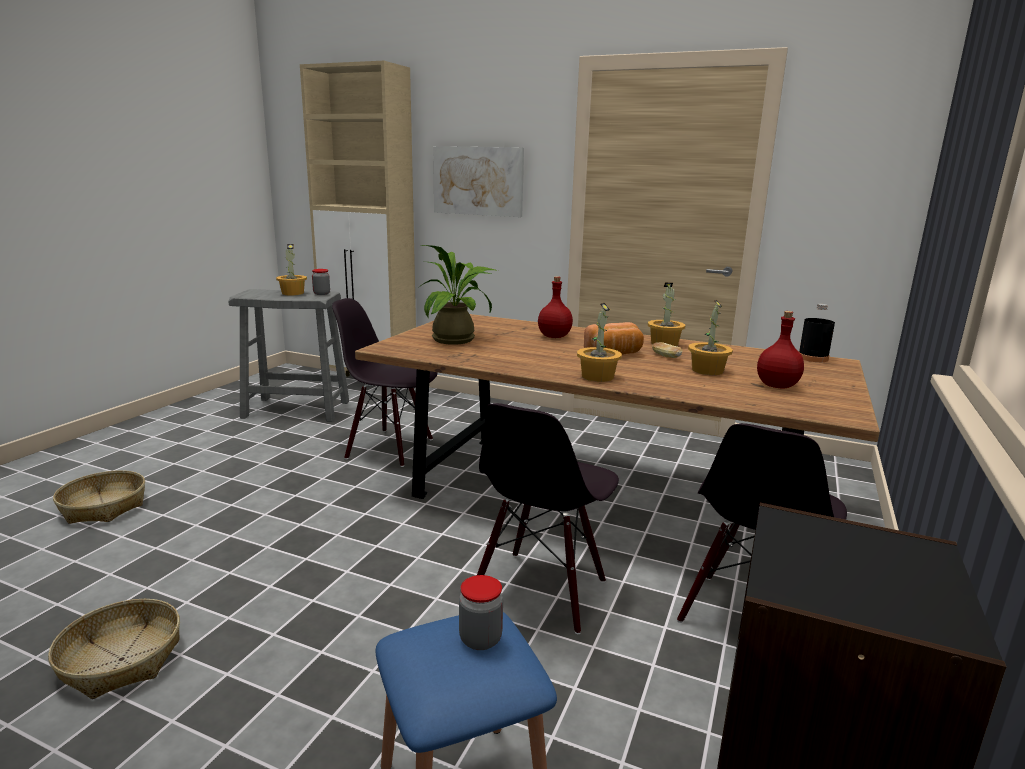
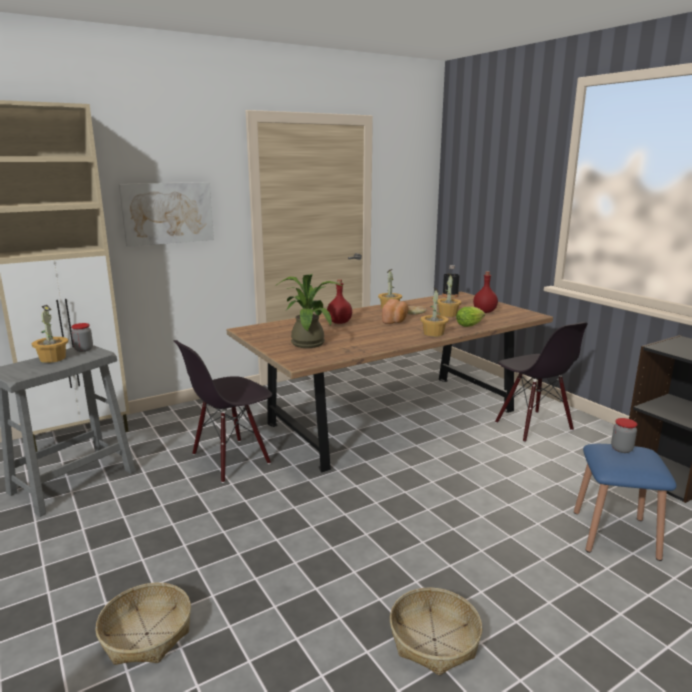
camera: 55 degrees left, 0 degrees up
(541, 590) = (472, 465): black chair -> none
(682, 388) = (470, 325): none -> lettuce

